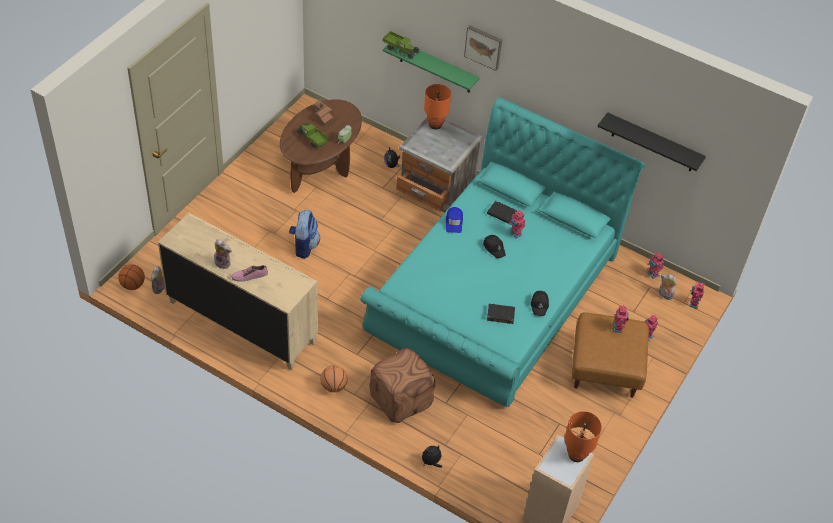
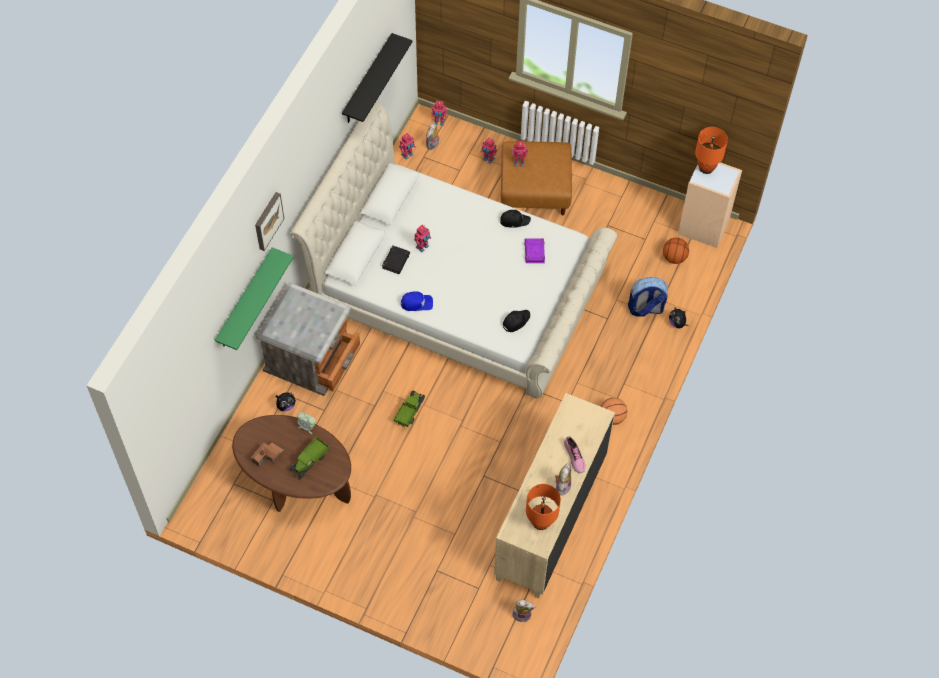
camera: 95 degrees left, 10 degrees up
(133, 285) = (523, 644): basketball -> basketball (674, 257)
(304, 246) = (429, 477): backpack -> backpack (645, 308)
(400, 49) = (234, 330): toy truck -> toy truck (409, 411)
(400, 399) = (612, 357): brown ottoman -> none
(435, 124) = (277, 330): orange table lamp -> orange table lamp (541, 522)
(494, 248) = (447, 263): black cap -> black cap (515, 321)
(494, 291) = (457, 288): turquoise bed -> beige bed
(500, 315) = (534, 252): black book -> purple book

